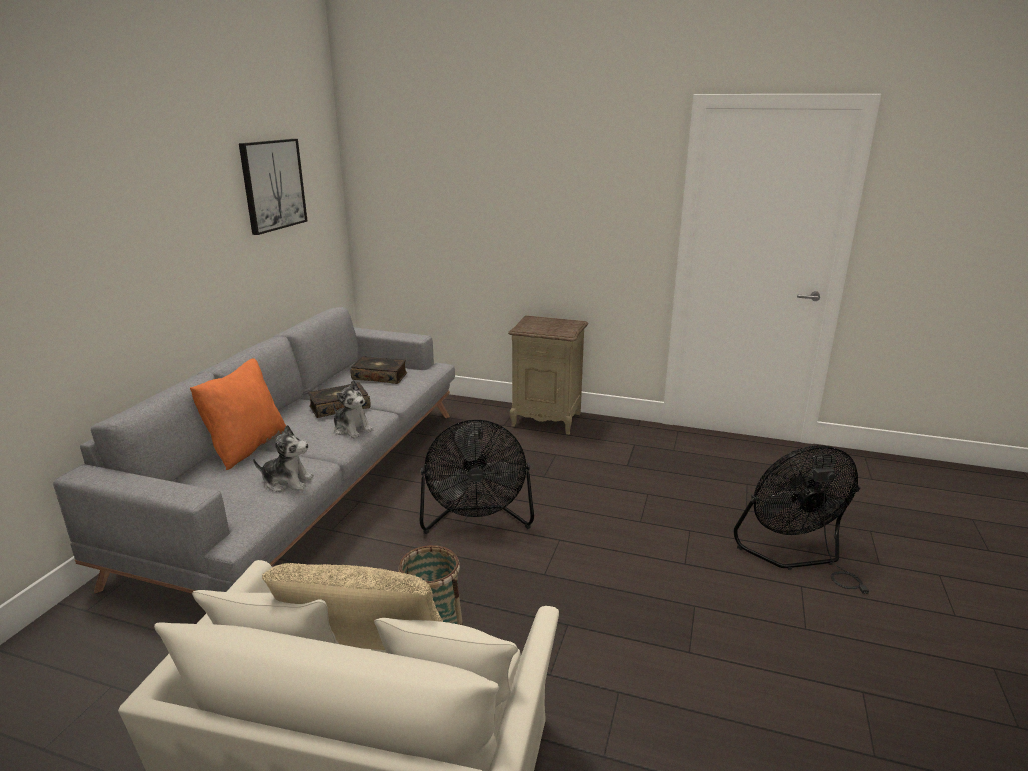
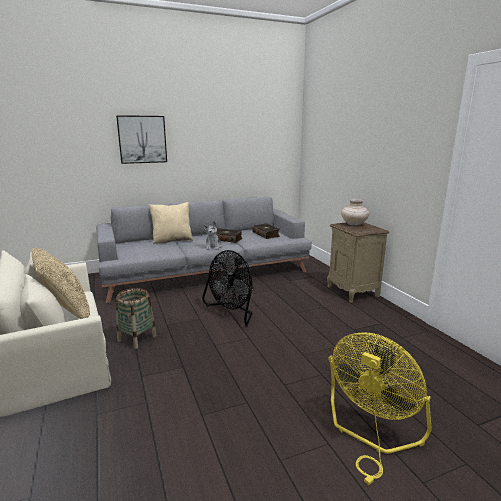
camera: 50 degrees right, 5 degrees down
(247, 448) = (172, 240): orange pillow -> beige pillow
(273, 185) = (244, 129): picture -> picture (142, 139)
(287, 482) = (156, 253): plush toy -> none
(535, 323) = (354, 224): none -> beige vase
(804, 555) = (369, 434): black fan -> yellow fan

